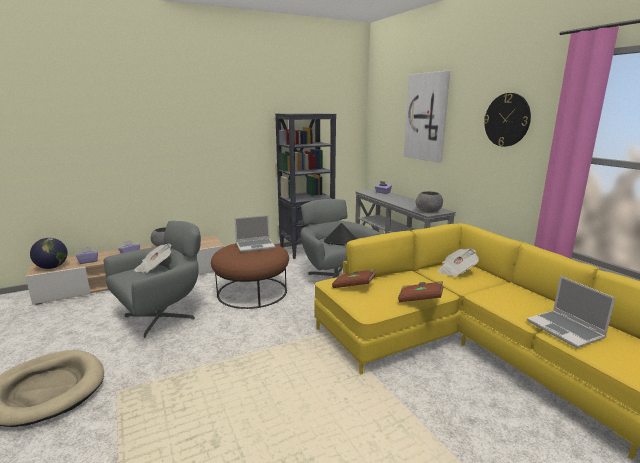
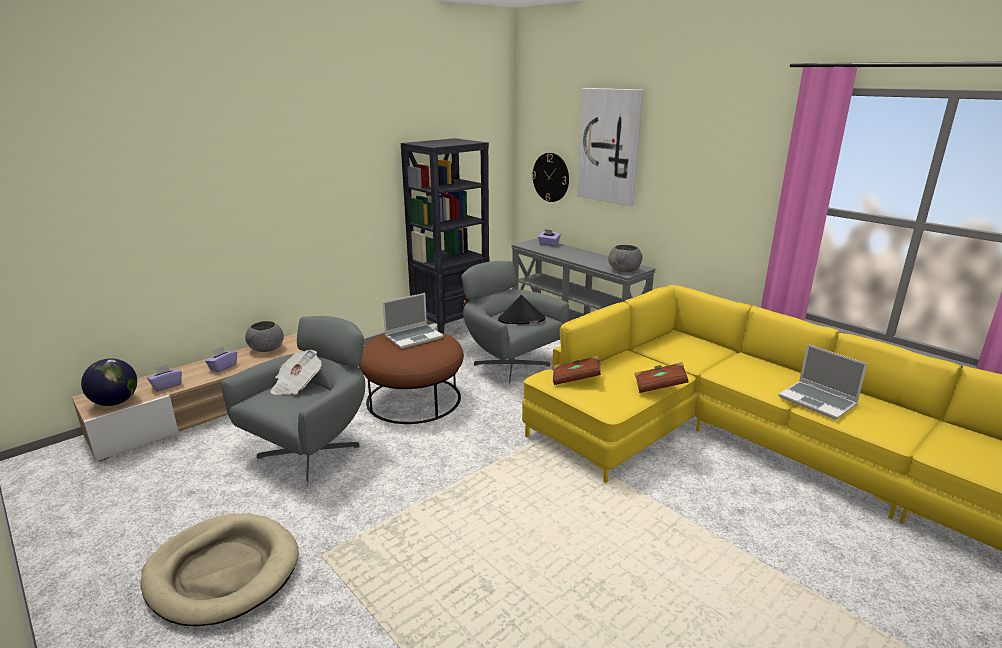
camera: 15 degrees left, 5 degrees up
(456, 271) = (678, 346): newspaper -> none
(507, 120) = (722, 158): wall clock -> wall clock (551, 177)

